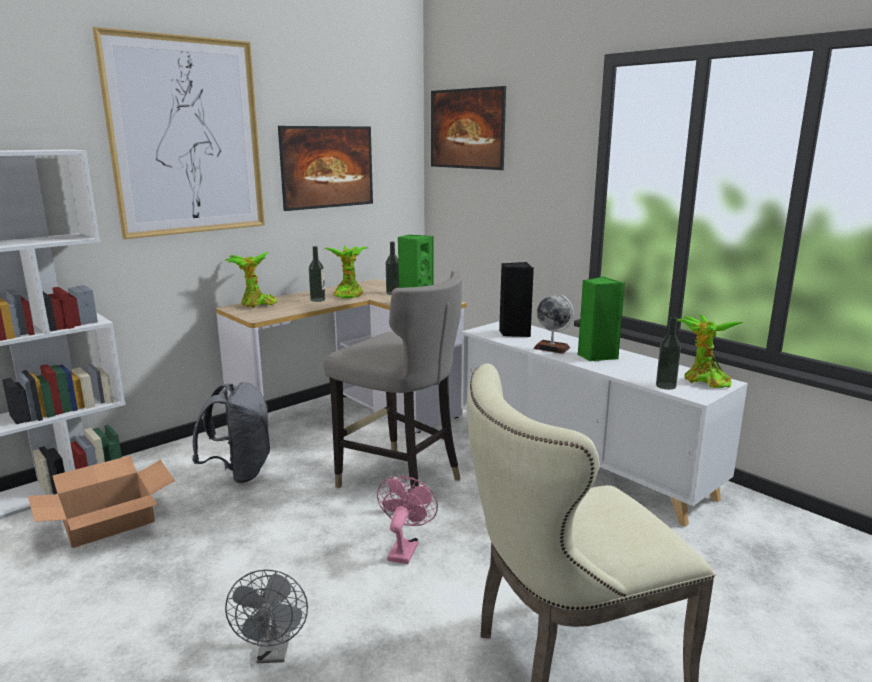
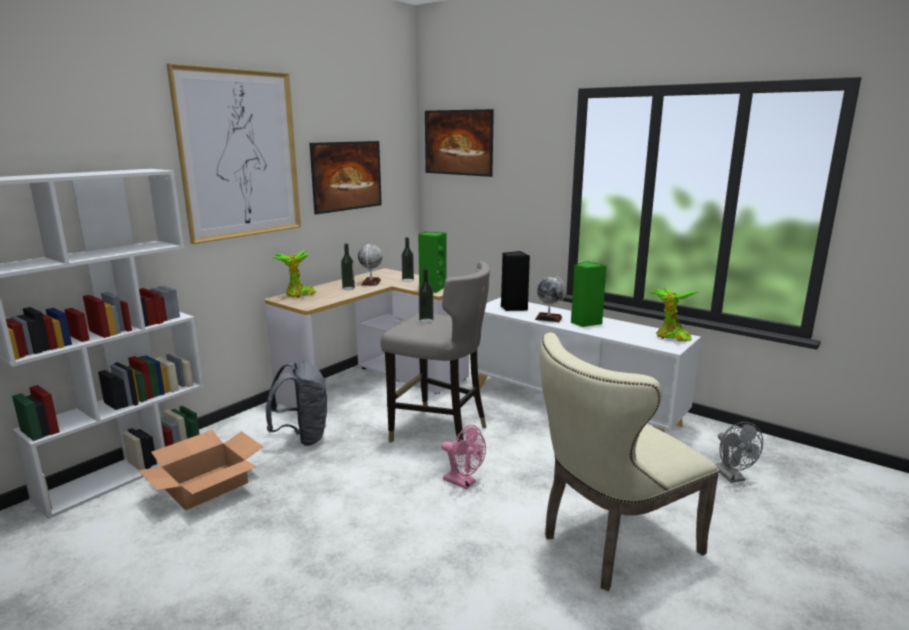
camera: 10 degrees left, 0 degrees up
(274, 652) = (395, 568): grey fan -> grey fan (732, 477)
(348, 294) = (371, 282): potted plant -> globe
(404, 548) = (464, 482): pink fan -> pink fan turned 120 degrees clockwise
(665, 386) = (645, 342): bottle -> bottle (426, 321)

